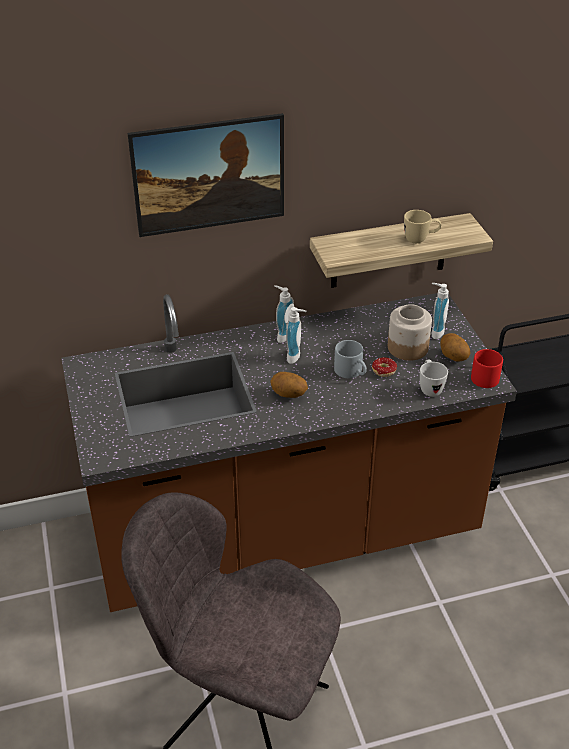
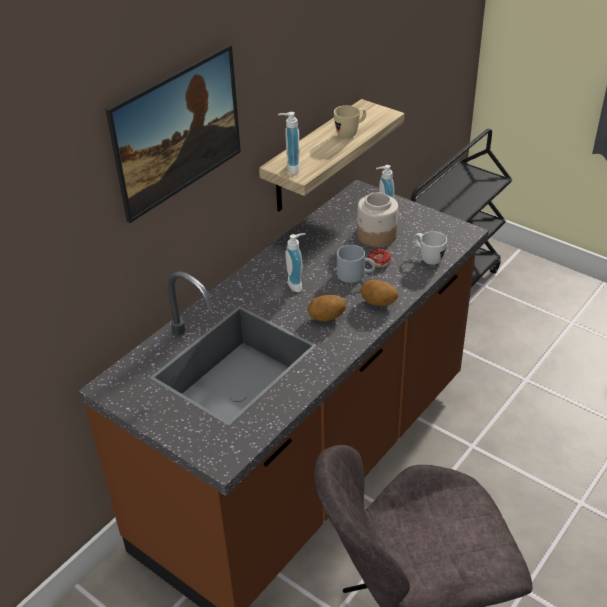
camera: 35 degrees left, 0 degrees up
(282, 335) = (266, 272): soap dispenser -> soap dispenser (290, 168)
(453, 357) = (418, 227): potato -> potato (378, 303)
(485, 375) = (455, 229): red mug -> none

